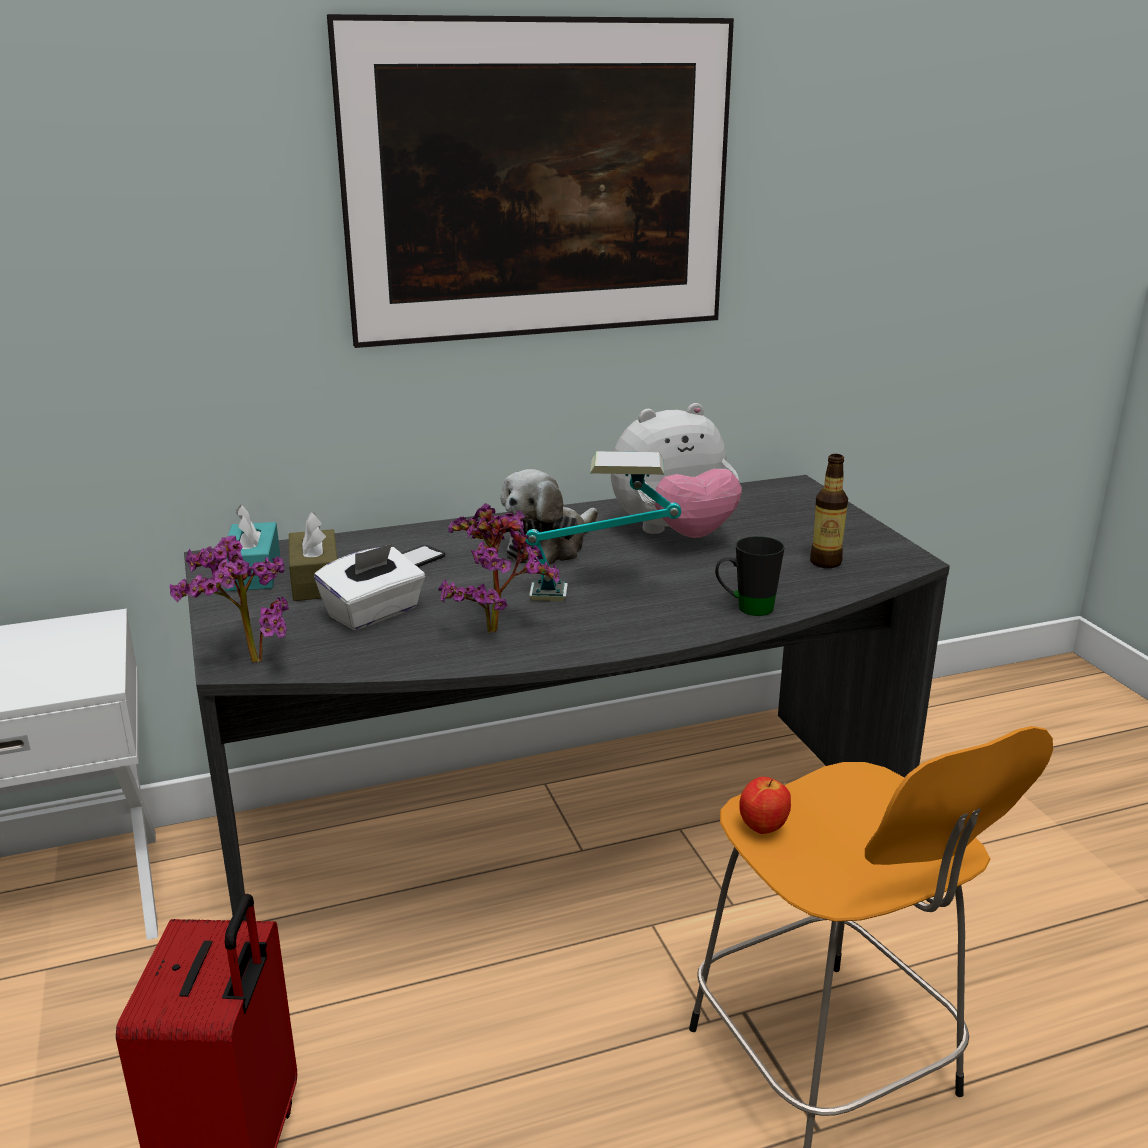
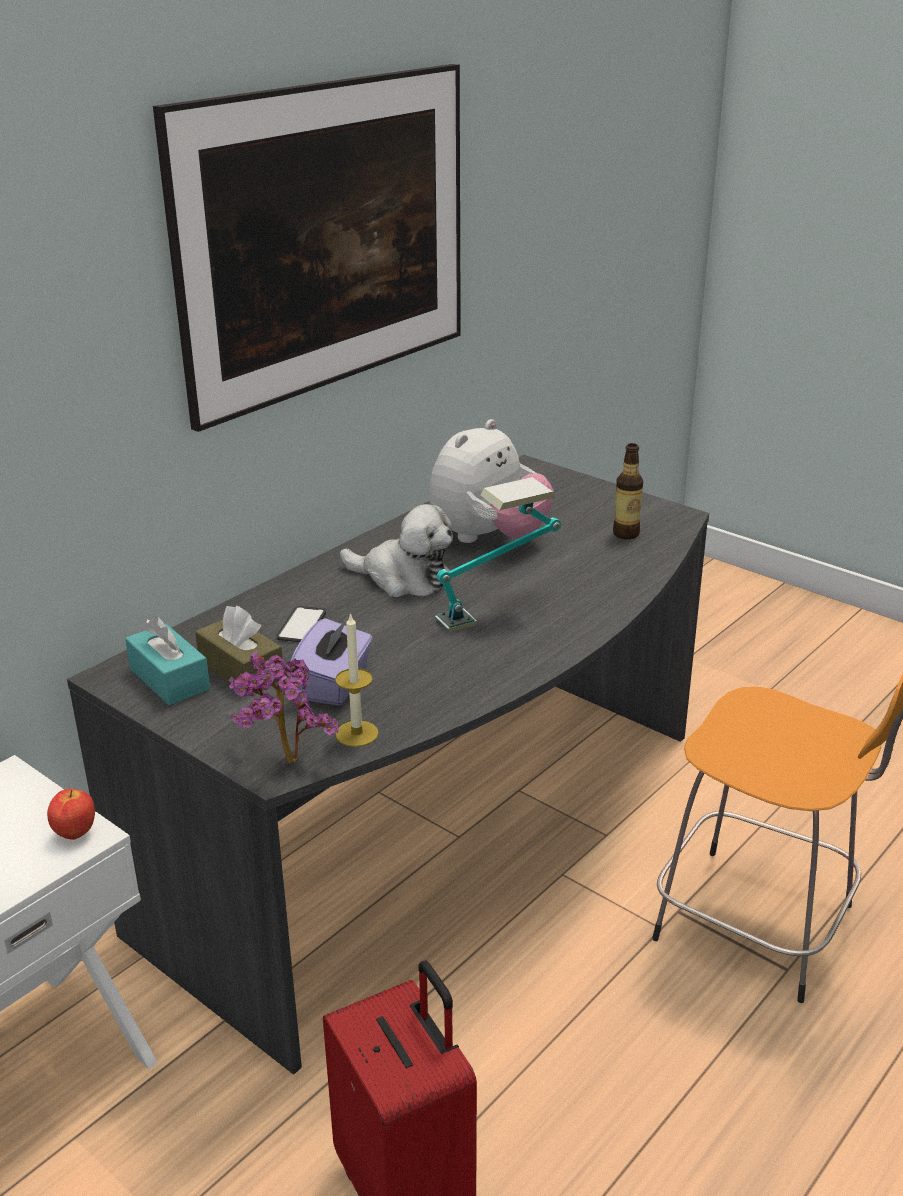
camera: 30 degrees left, 5 degrees up
(338, 657) = (357, 733): none -> candle
(373, 613) = (334, 684): white tissue box -> purple tissue box
(496, 628) = (453, 666): potted plant -> none
(549, 547) = (403, 578): plush toy -> plush toy turned 75 degrees counterclockwise
(746, 608) = (615, 591): black mug -> none
(762, 828) = (728, 761): apple -> apple (75, 833)

